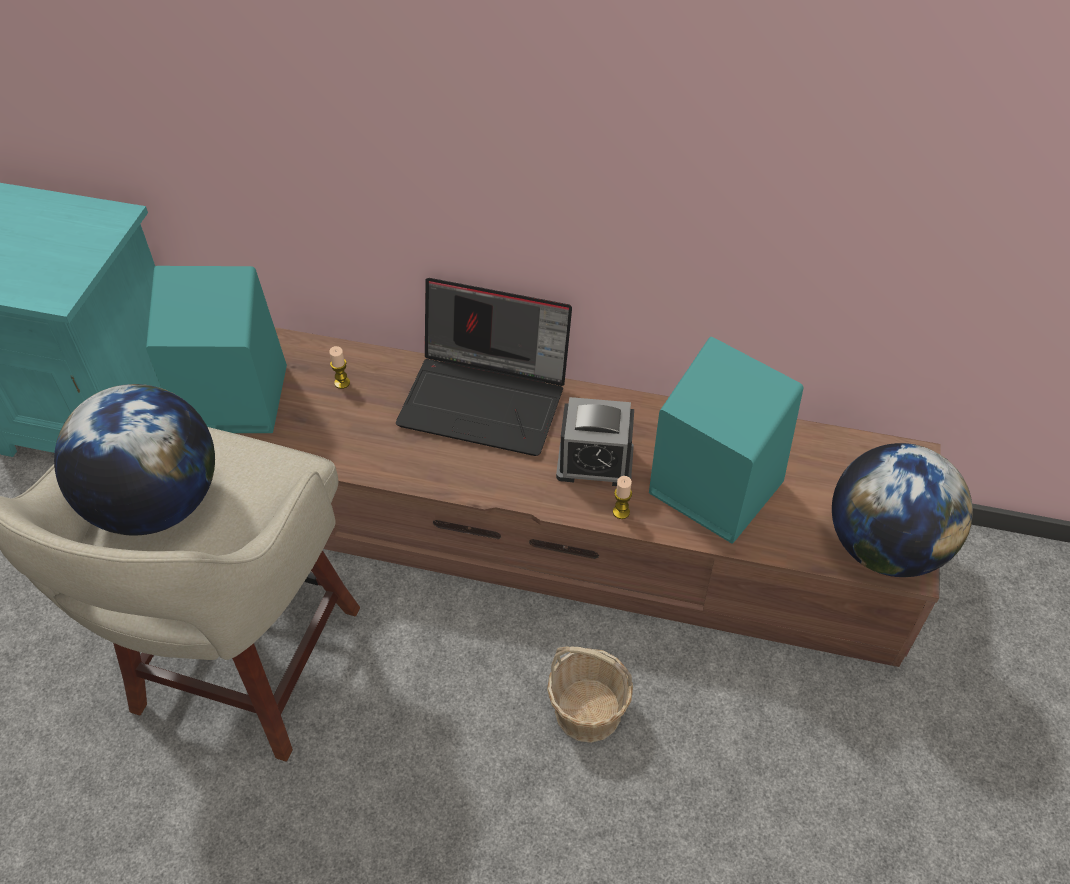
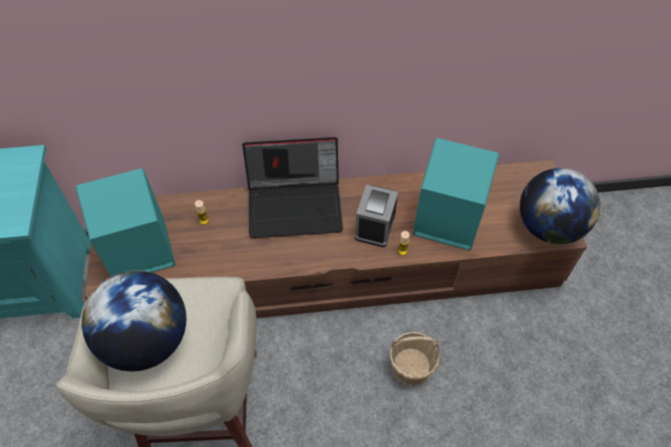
camera: 20 degrees left, 5 degrees up
(595, 463) = (375, 226): alarm clock -> alarm clock turned 120 degrees clockwise

